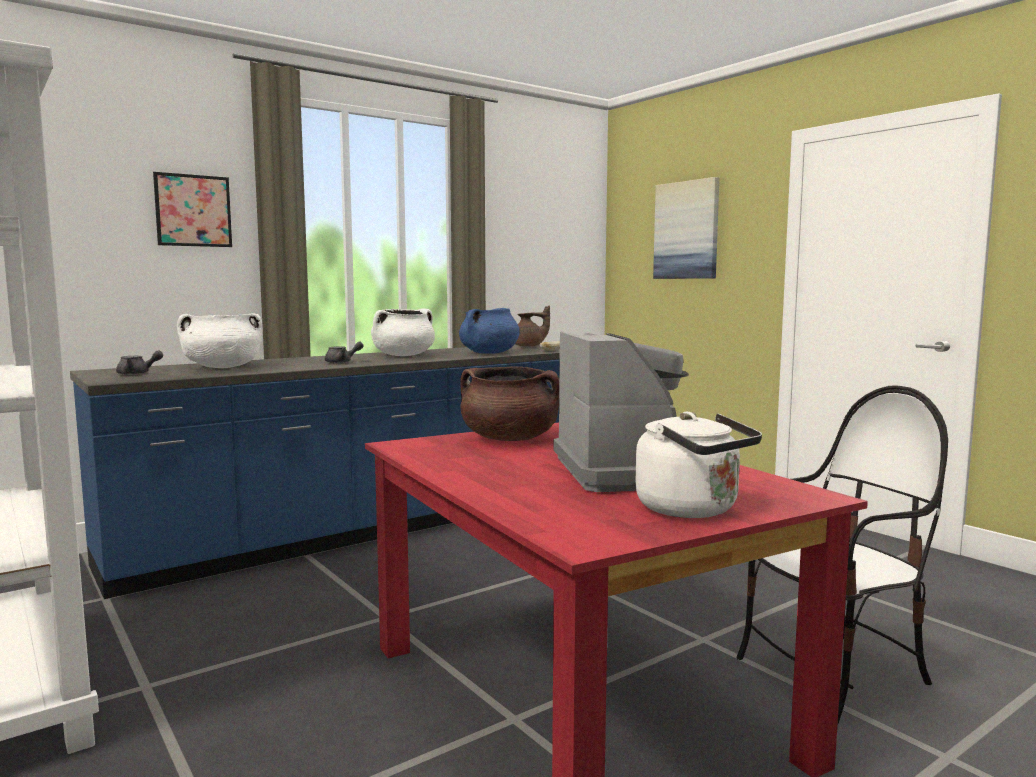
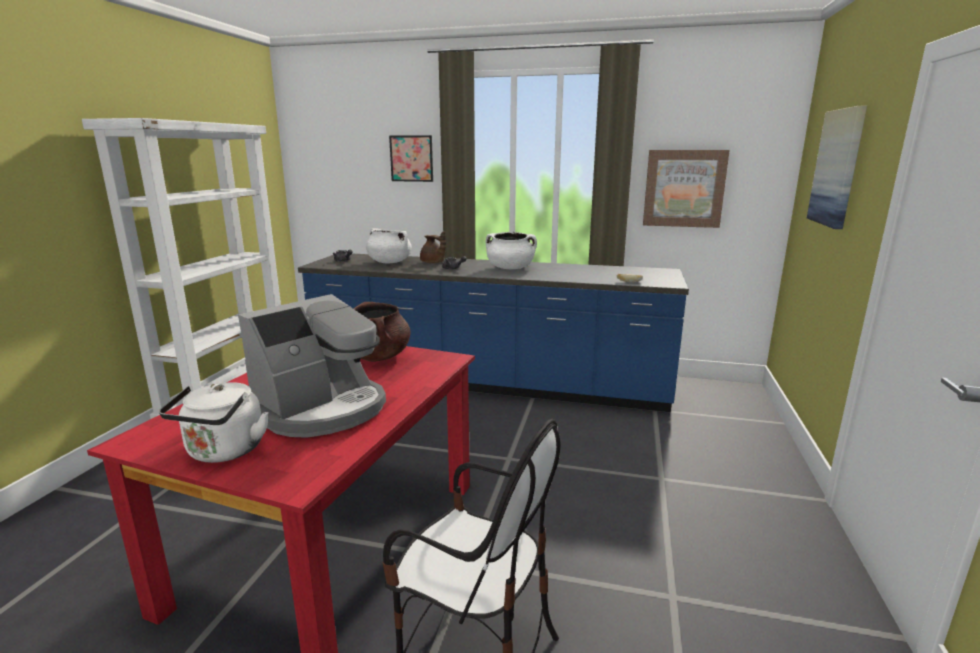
camera: 50 degrees right, 10 degrees up
(489, 353) = (571, 276): blue cooking pot -> none
(525, 258) = (684, 188): none -> picture
(529, 346) = (641, 272): brown teapot -> brown teapot (433, 262)

